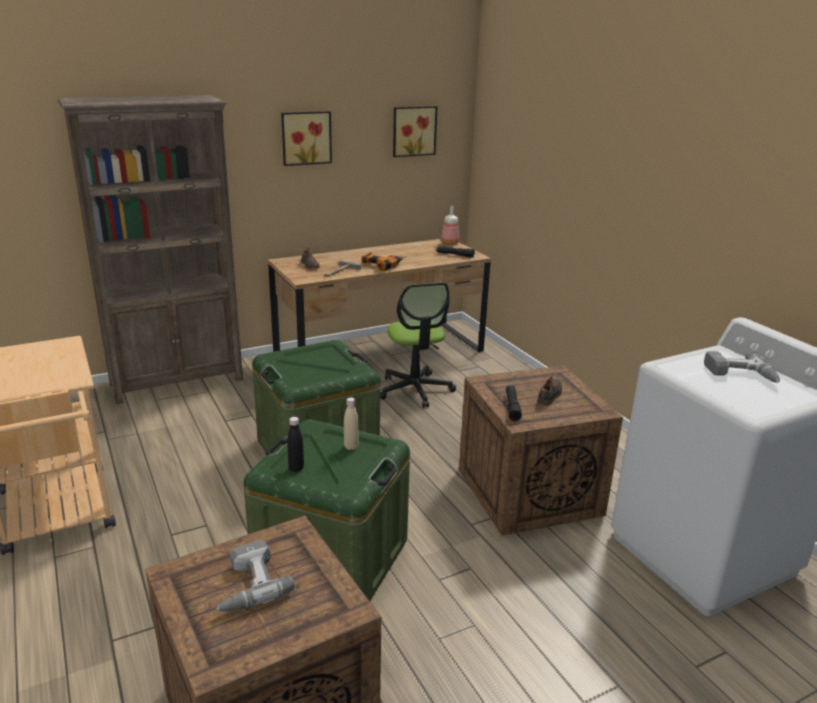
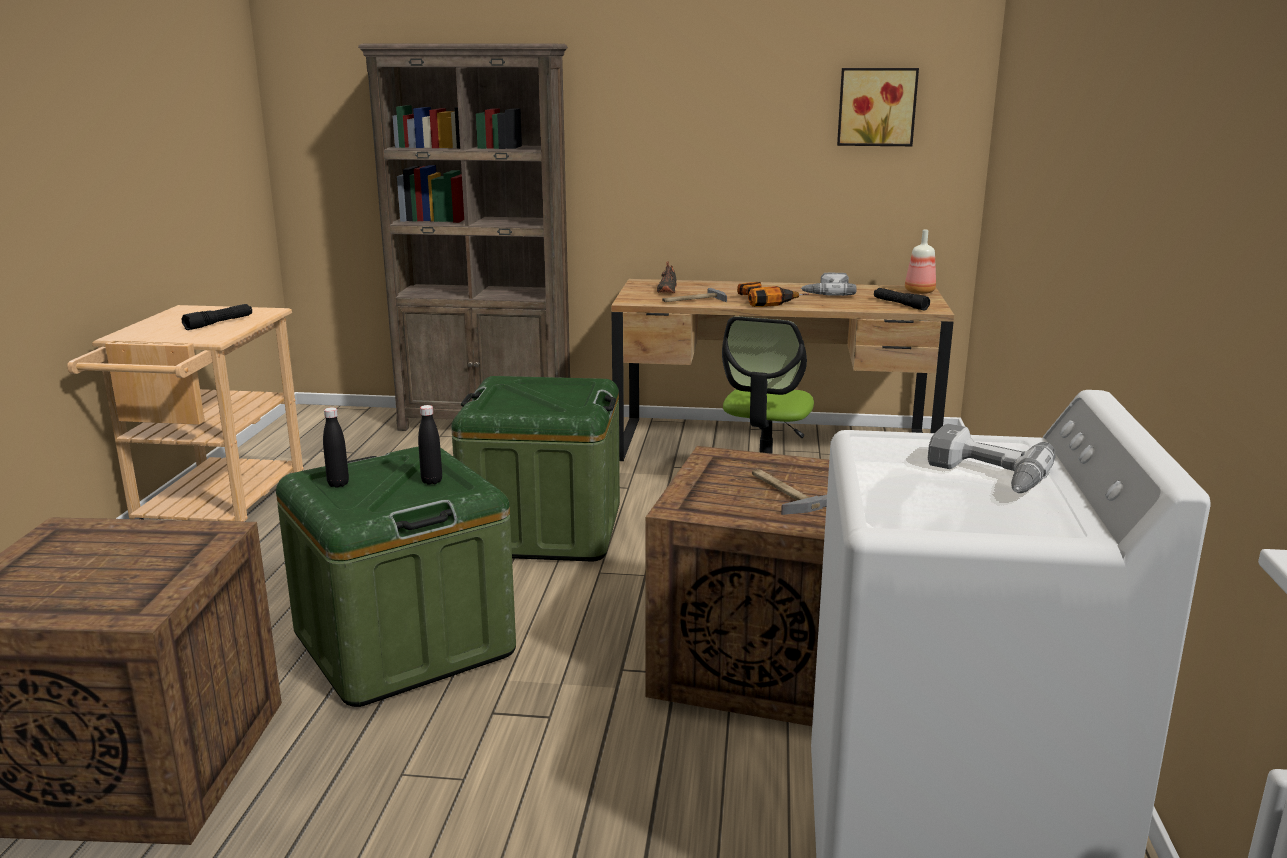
camera: 35 degrees right, 5 degrees down
(247, 585) = (96, 559): power drill -> power drill (826, 292)
(305, 138) = (697, 109): picture -> none
(351, 447) = (432, 481): beige bottle -> black bottle
(512, 407) = (700, 490): black flashlight -> black flashlight (219, 323)
(550, 397) = (782, 493): black shoe -> hammer

